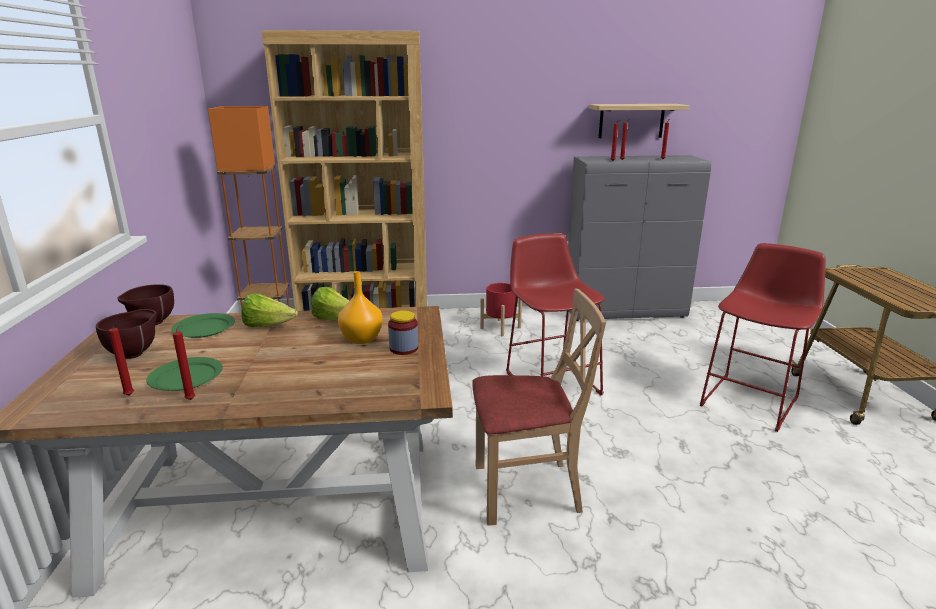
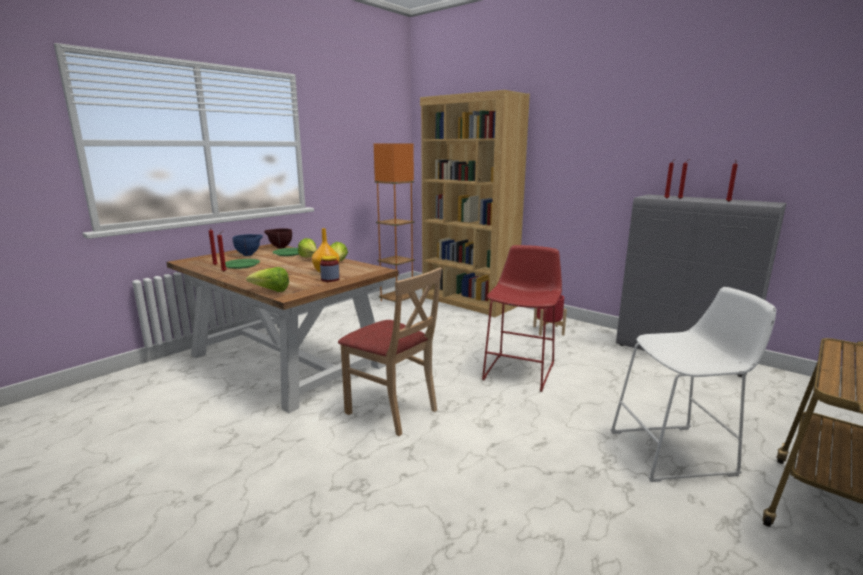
camera: 45 degrees right, 5 degrees down
(135, 353) = (249, 255): brown bowl -> blue bowl
(383, 398) = (271, 291): none -> lettuce
(631, 121) = (713, 163): shelf -> none
(752, 399) = (677, 453): red stool -> white stool

